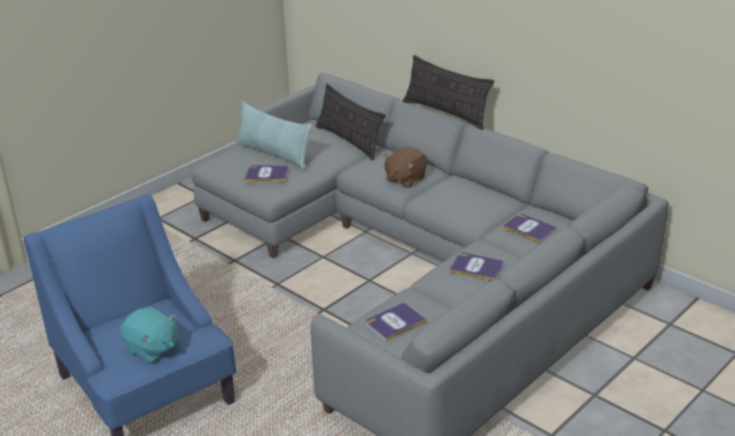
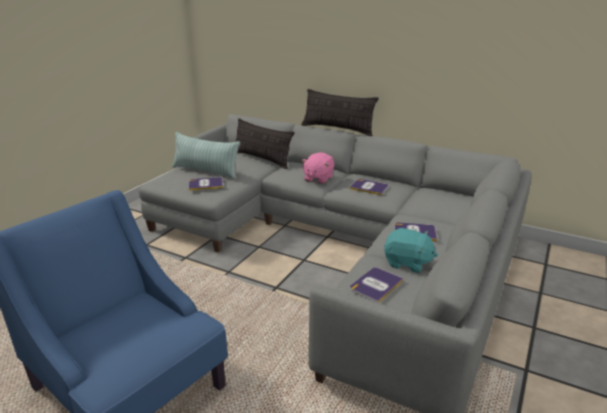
camera: 15 degrees left, 5 degrees down
(152, 349) = (141, 346): turquoise plush toy -> turquoise plush toy (407, 263)
(405, 179) = (318, 178): brown plush toy -> pink plush toy
(529, 229) = (435, 201): book -> book (369, 187)

